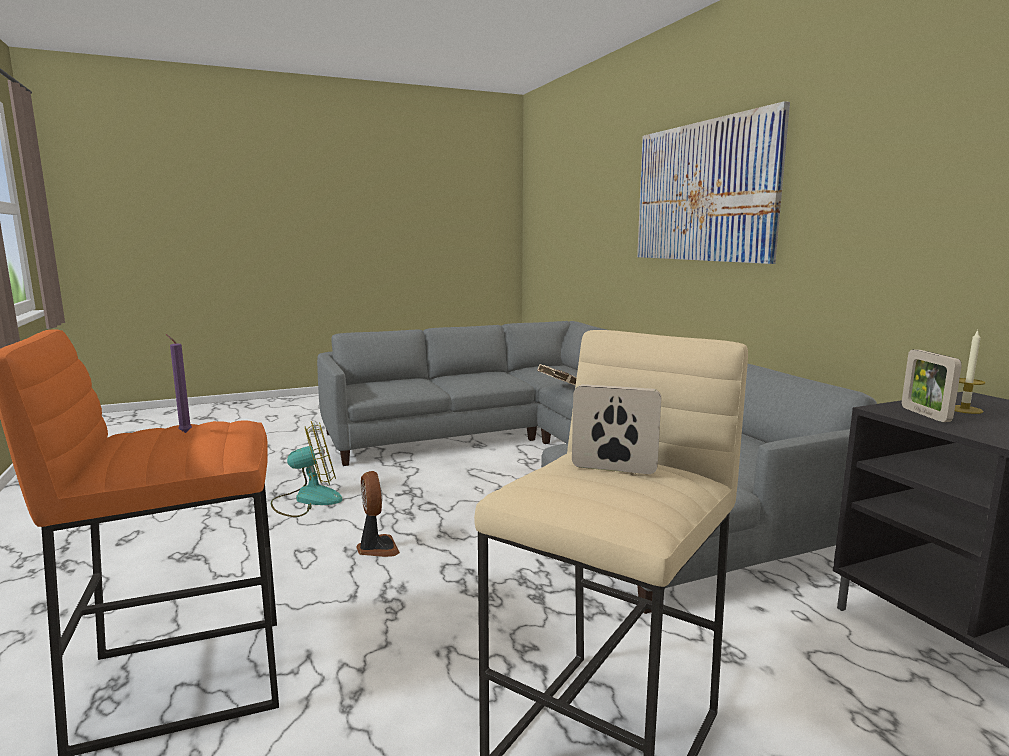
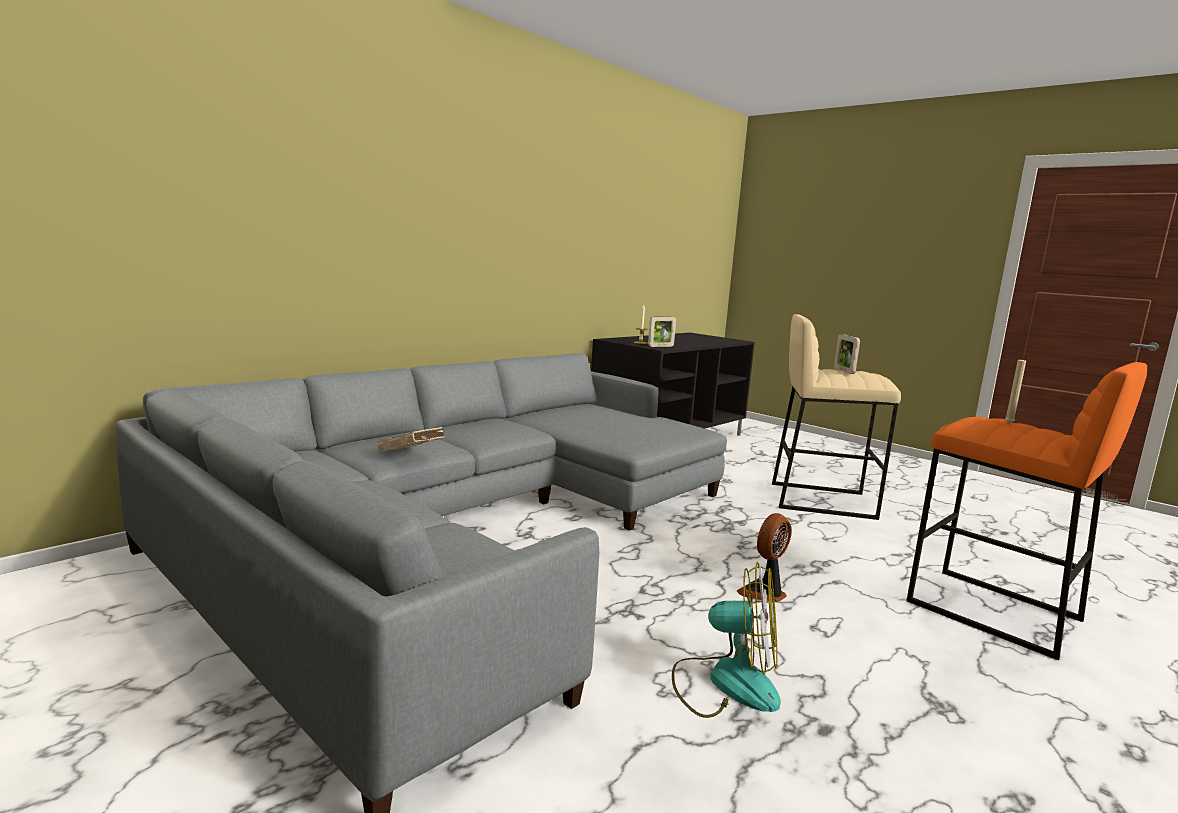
camera: 115 degrees left, 0 degrees up
(184, 432) = (1010, 424): purple candle -> beige candle
(307, 500) = (726, 683): fan -> fan turned 150 degrees clockwise
(703, 192) = (394, 194): picture -> none

